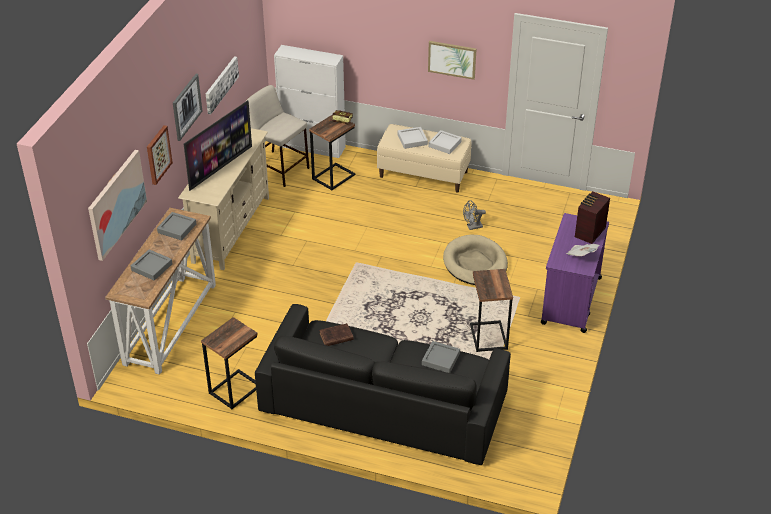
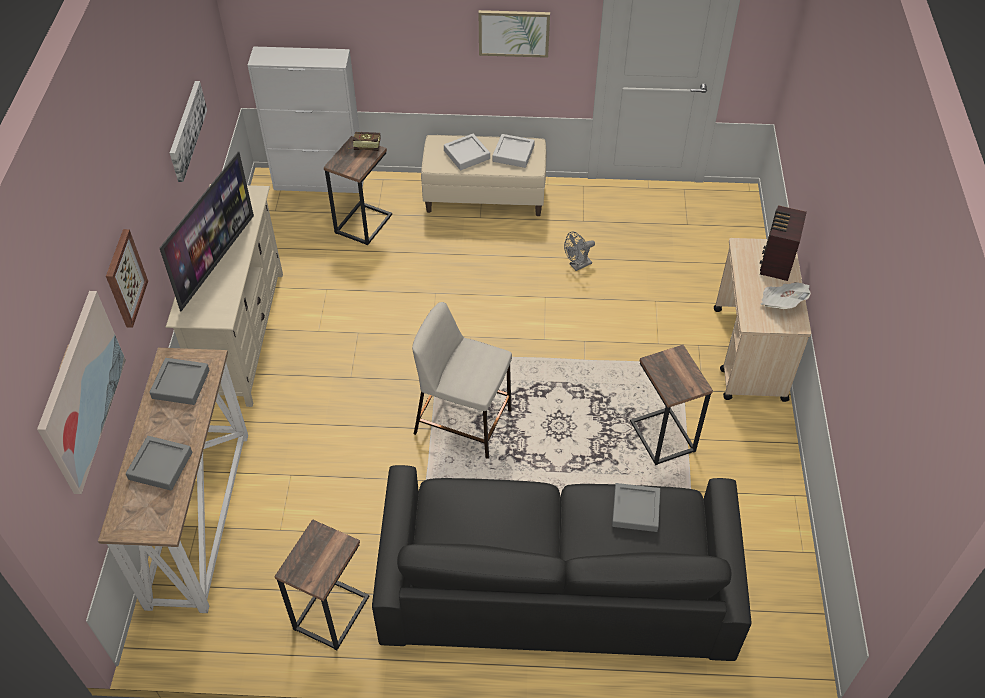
camera: 15 degrees left, 10 degrees up
(186, 106) = (148, 185): picture -> none
(279, 169) = (283, 225): beige stool -> beige stool (464, 421)
(335, 337) = (469, 505): brown book -> none
(475, 263) = (602, 322): beige dog bed -> none
(571, 301) = (749, 354): purple cart -> beige cart

